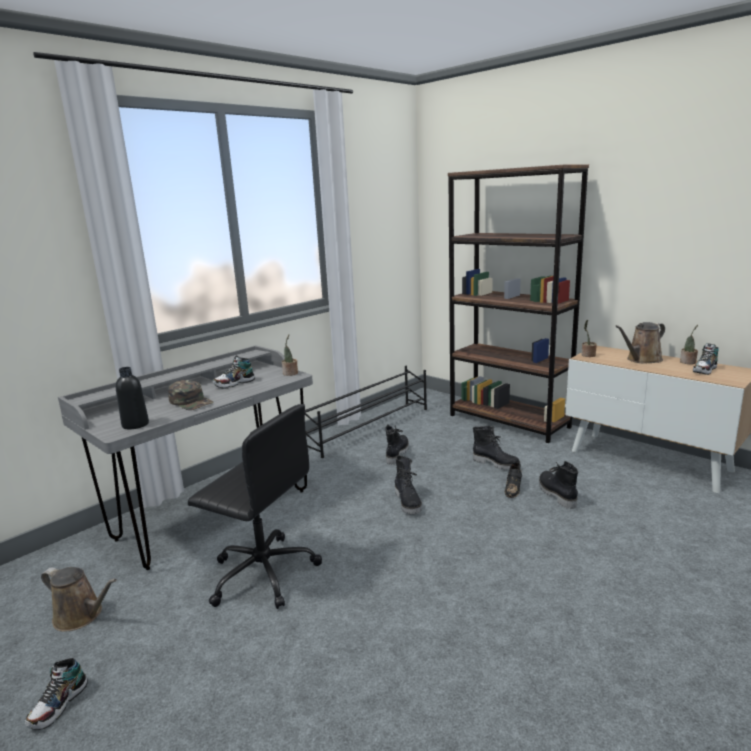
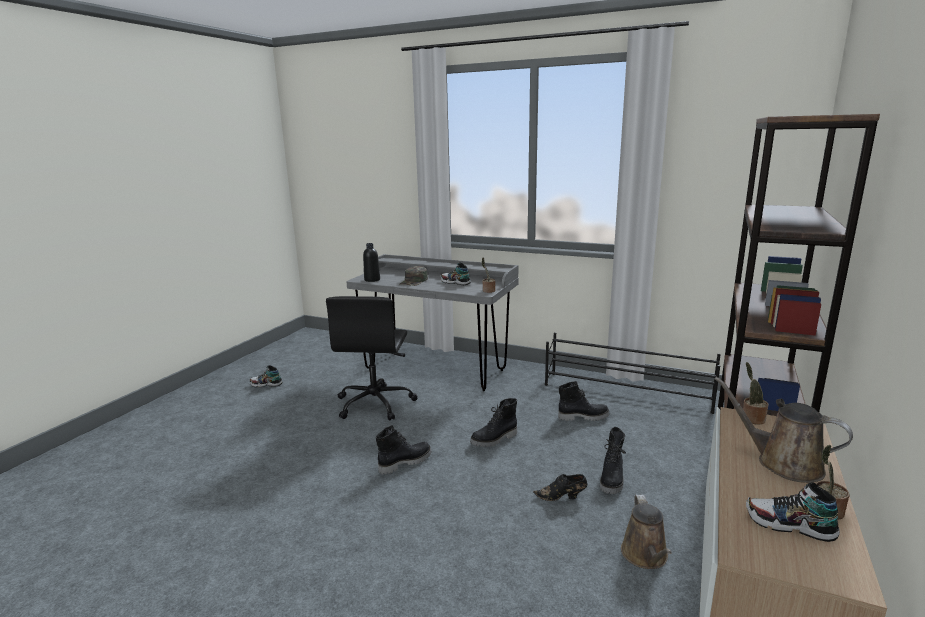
camera: 70 degrees right, 0 degrees up
(81, 616) = (327, 367): brown watering can -> brown watering can (645, 556)
(556, 495) = (568, 530): black boot -> black boot (405, 462)

